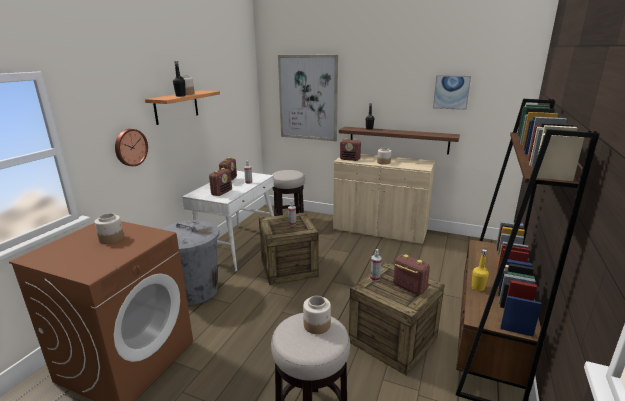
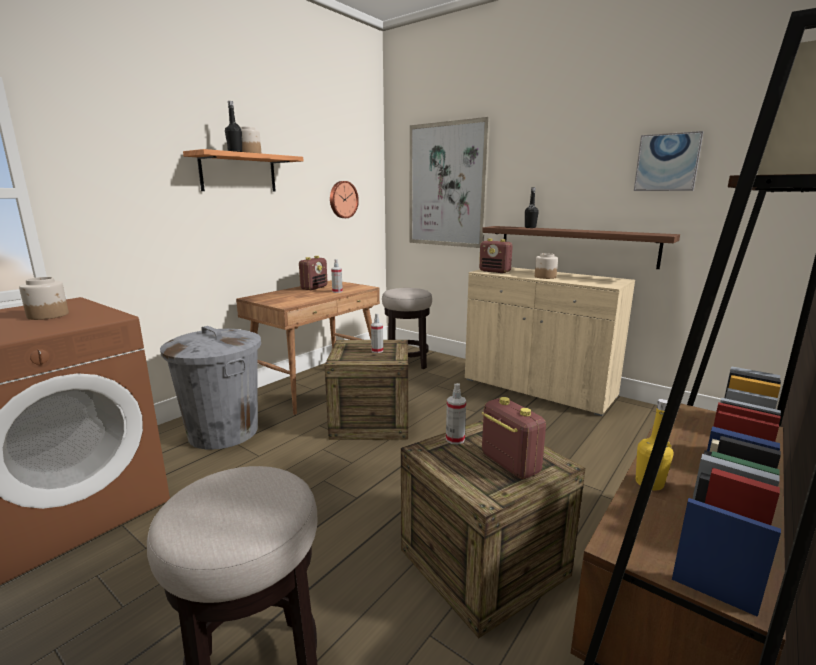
camera: 15 degrees right, 5 degrees down
(130, 147) = (152, 213): wall clock -> wall clock (342, 199)
(222, 192) = (290, 298): radio -> none
(237, 246) = (317, 384): white desk -> brown desk
(317, 325) = (257, 490): jar -> none

